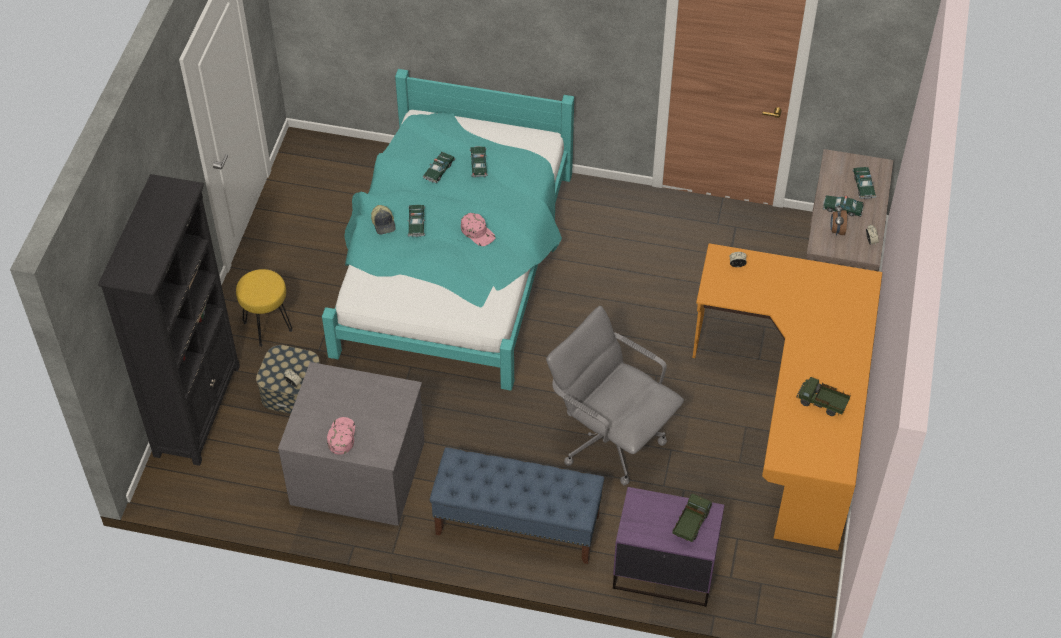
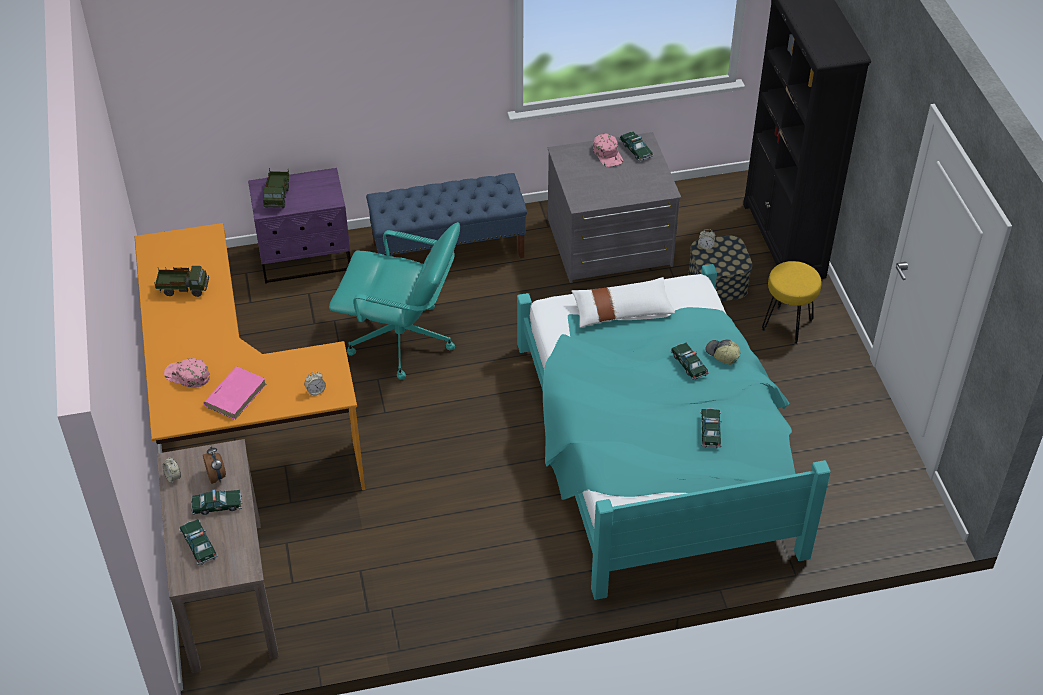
camera: 155 degrees right, 5 degrees down
(434, 295) = (621, 310): none -> white pillow
(478, 164) = (673, 455): toy car -> toy car (636, 150)
(478, 232) = (620, 379): pink cap -> pink cap (187, 375)
(610, 439) = (402, 341): grey office chair -> turquoise office chair
(803, 284) = (235, 394): none -> pink book

